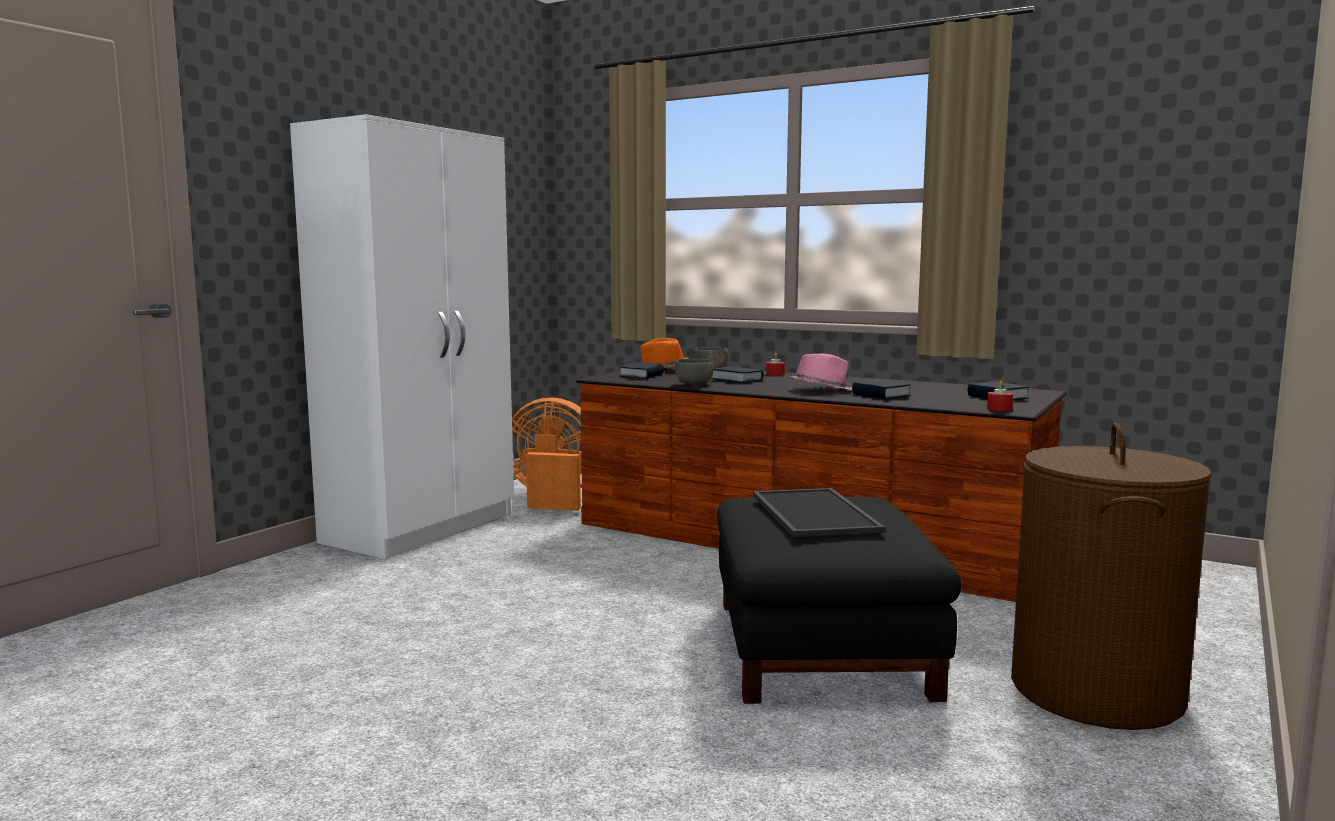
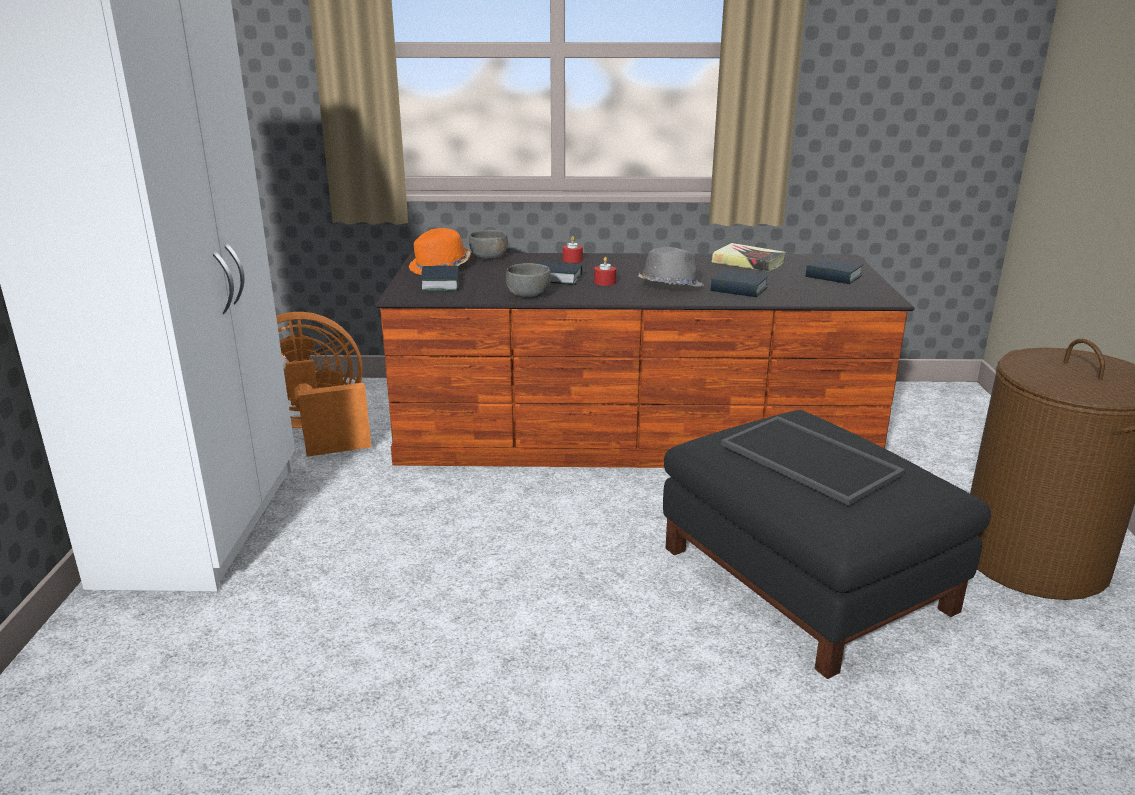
camera: 30 degrees left, 15 degrees up
(821, 390) = (669, 287): pink hat -> grey hat
(932, 386) = (748, 262): none -> book
(999, 409) = (870, 298): red candle -> red candle (605, 282)

